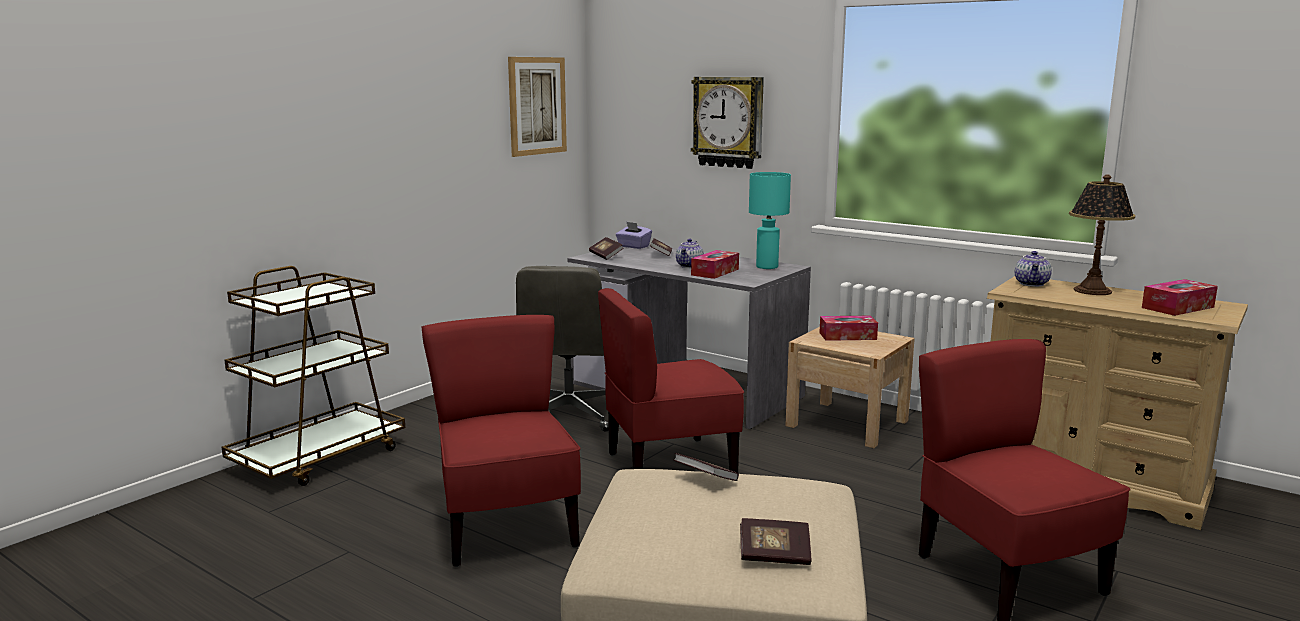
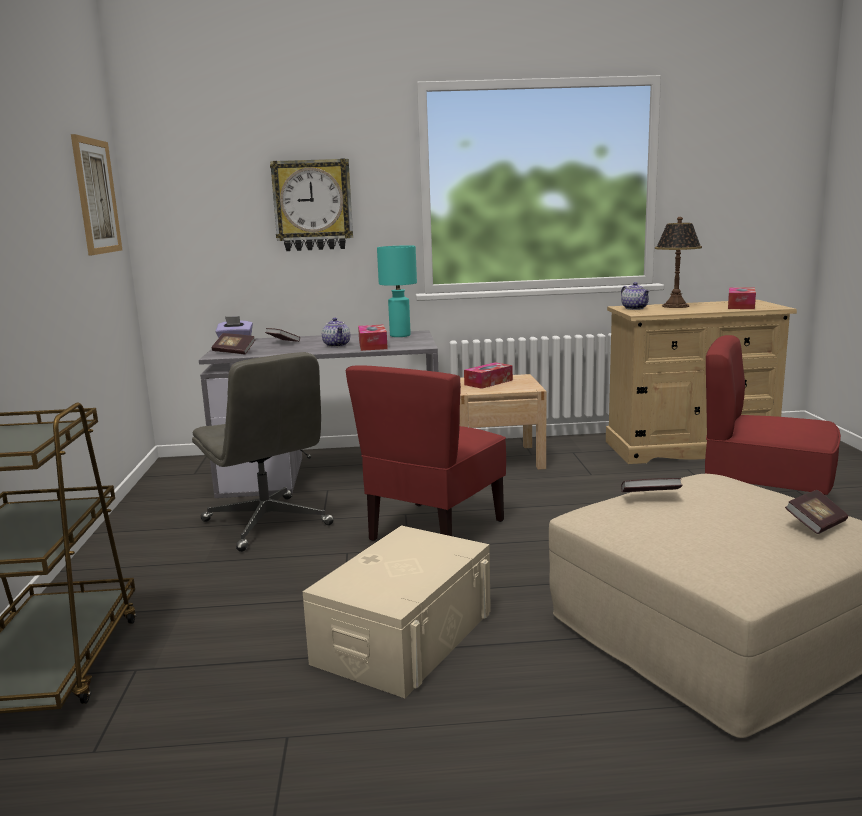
camera: 40 degrees left, 0 degrees up
(506, 528) = (404, 636): red chair -> beige storage box

